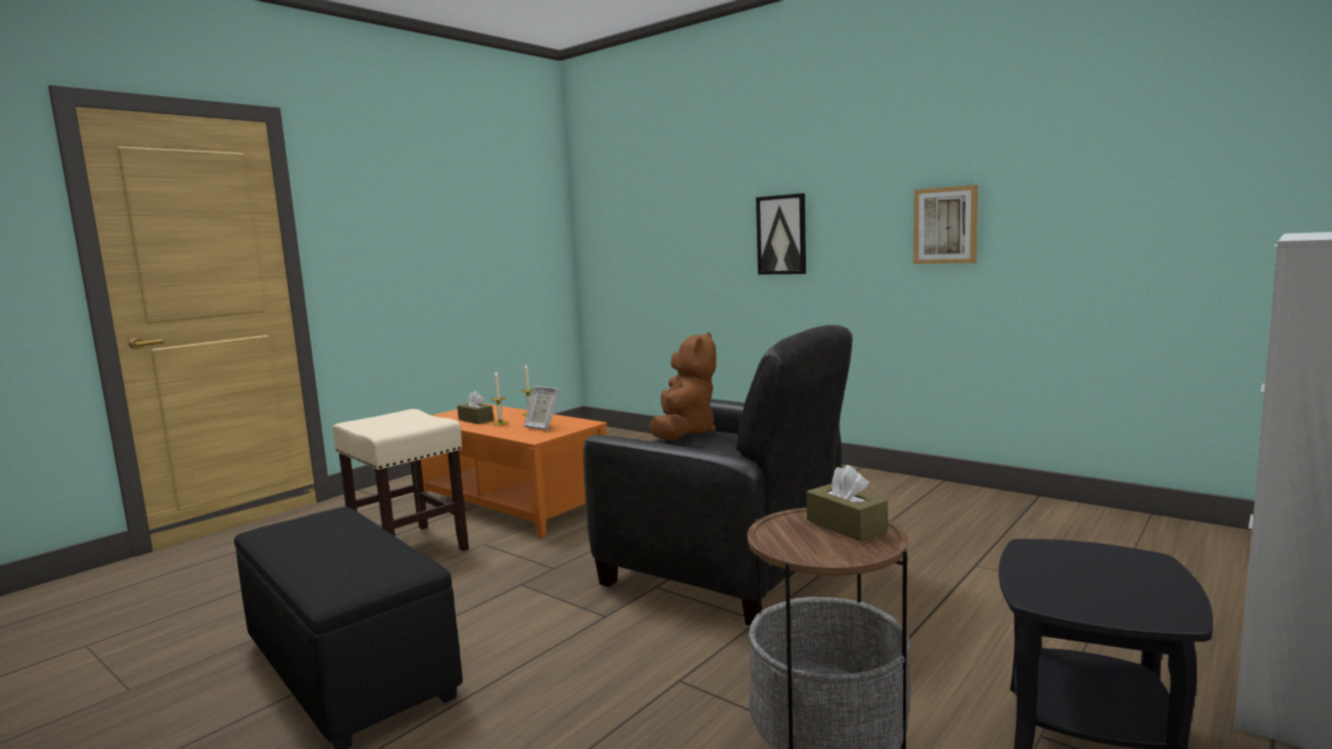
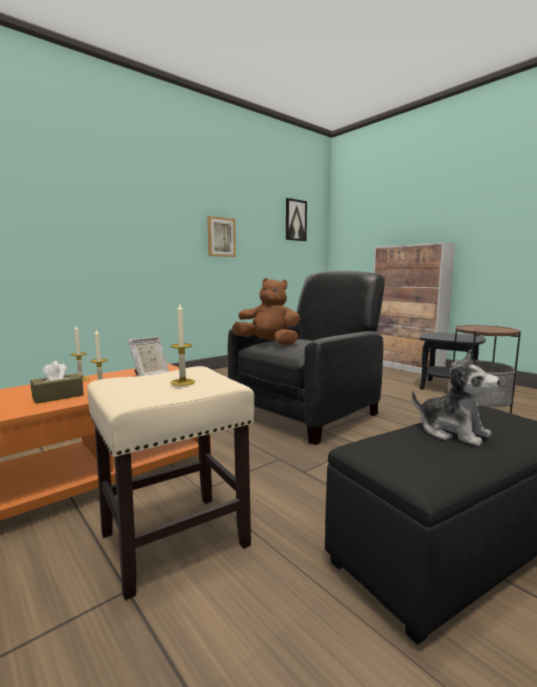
camera: 80 degrees left, 0 degrees up
(346, 541) = (452, 432): none -> plush toy
(396, 424) = (182, 382): none -> candle
(782, 235) = (126, 231): picture -> picture (295, 220)
(846, 526) = (476, 327): brown tissue box -> none

